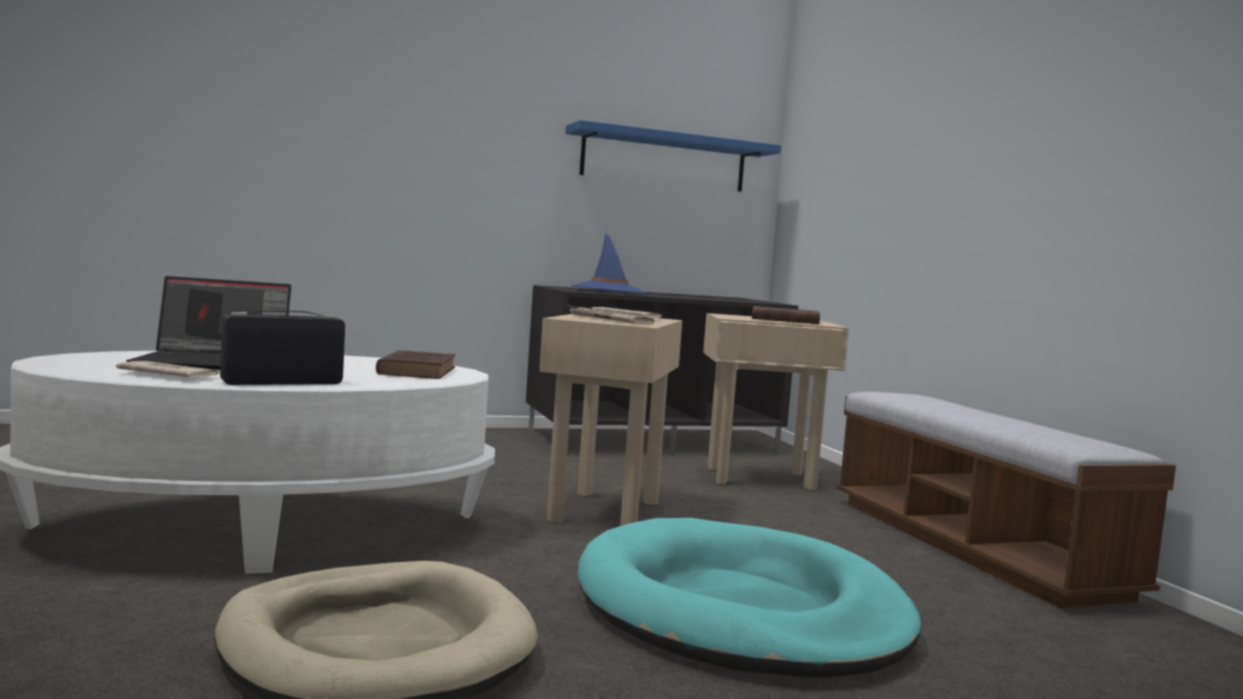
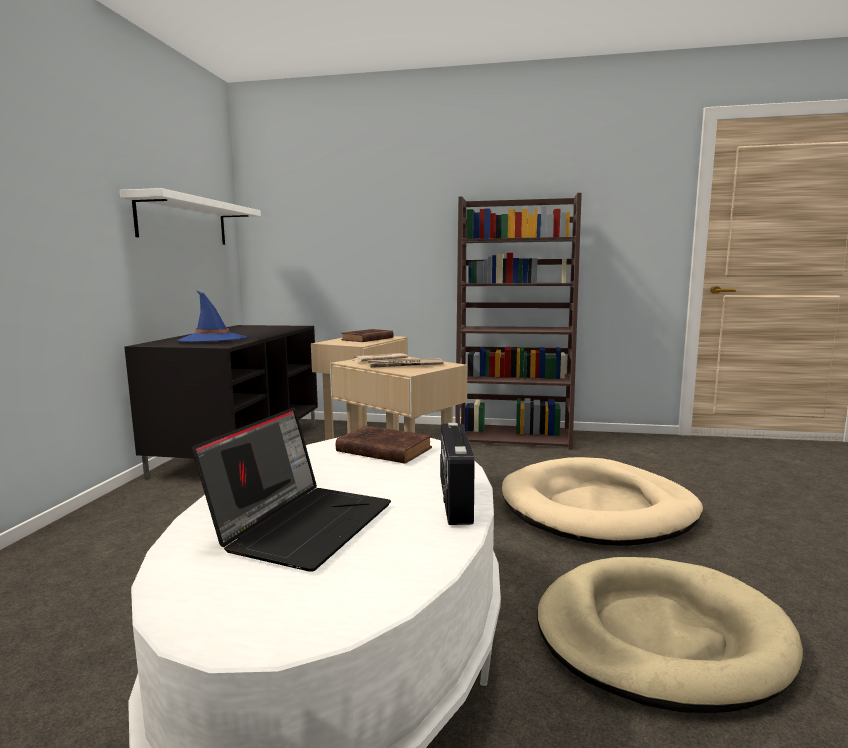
camera: 60 degrees left, 5 degrees up
(169, 375) = (399, 551): newspaper -> none
(664, 160) = (183, 221): blue shelf -> white shelf
(740, 610) = (598, 508): turquoise dog bed -> beige dog bed
(971, 546) = (514, 437): bench -> brown bookcase

